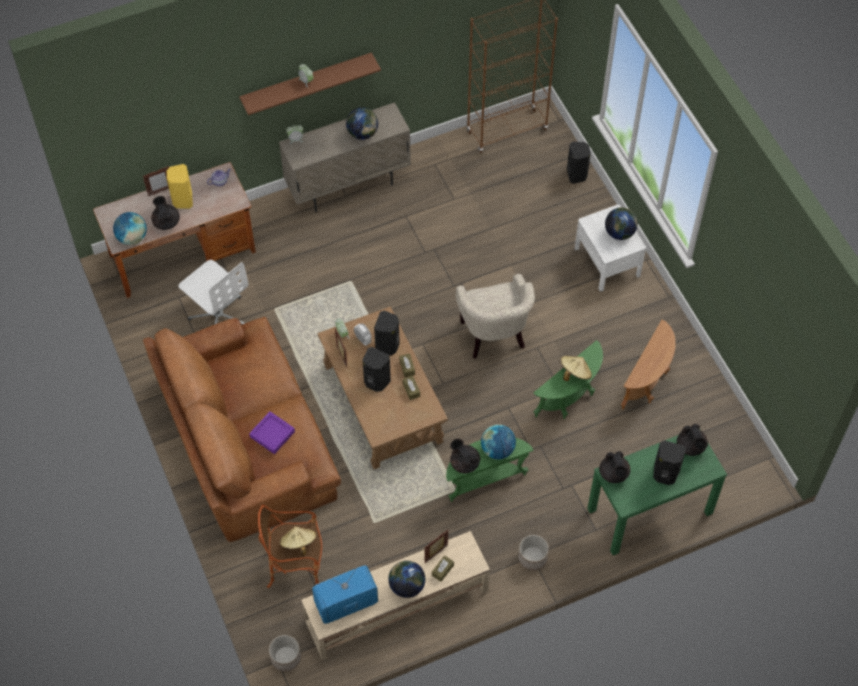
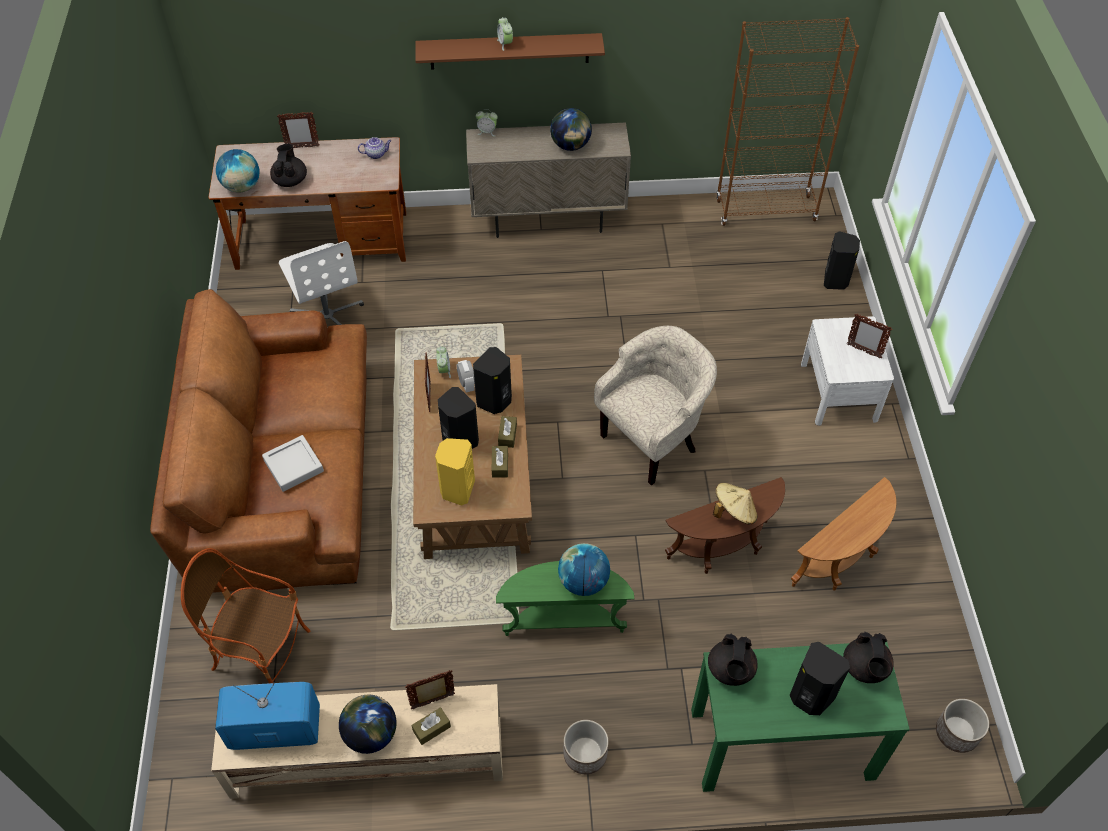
camera: 20 degrees right, 5 degrees down
(182, 200) = (322, 162): yellow speaker -> yellow speaker (457, 489)
(272, 434) = (293, 466): purple tray -> grey tray
(286, 658) = (185, 778): planter -> planter (957, 733)
(298, 544) = (258, 622): beige hat -> none
(464, 463) = (529, 585): black teapot -> none
(494, 337) = (653, 441): beige armchair -> beige armchair turned 135 degrees counterclockwise
(570, 399) = (723, 550): green side table -> brown side table
(619, 233) = (863, 351): globe -> picture frame

